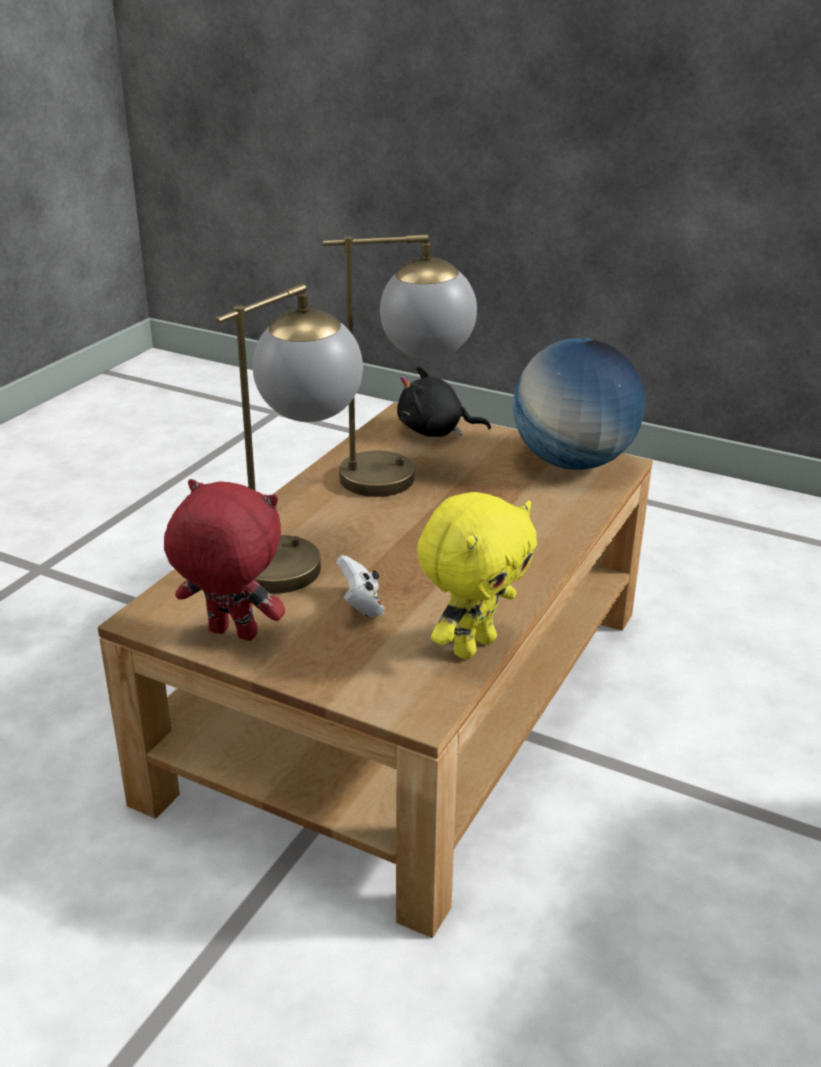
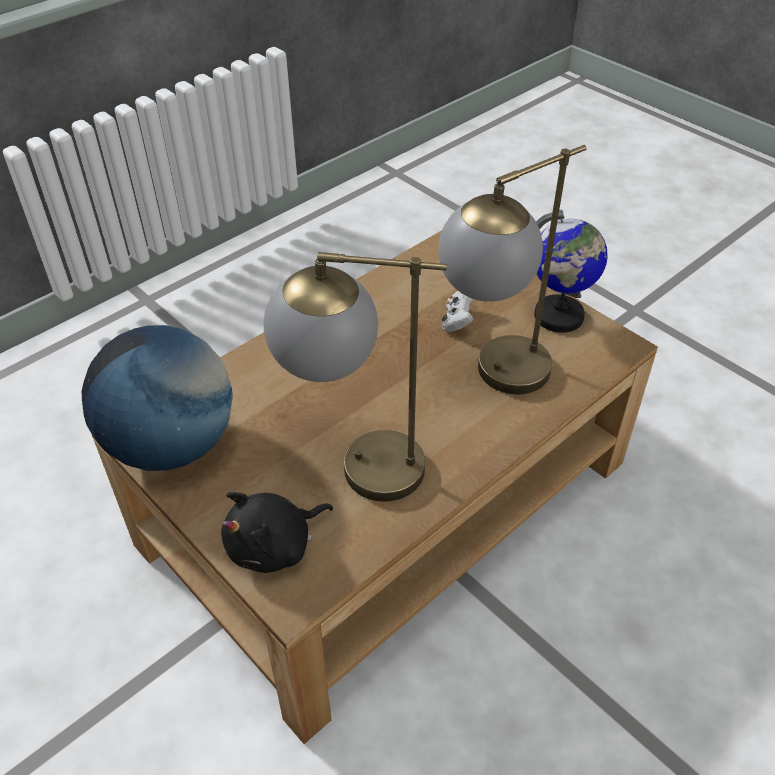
camera: 160 degrees left, 15 degrees up
(231, 635) = (558, 316): red plush toy -> globe
(435, 431) = (274, 546): black plush toy -> black plush toy turned 120 degrees clockwise
(472, 645) = (398, 274): yellow plush toy -> none

